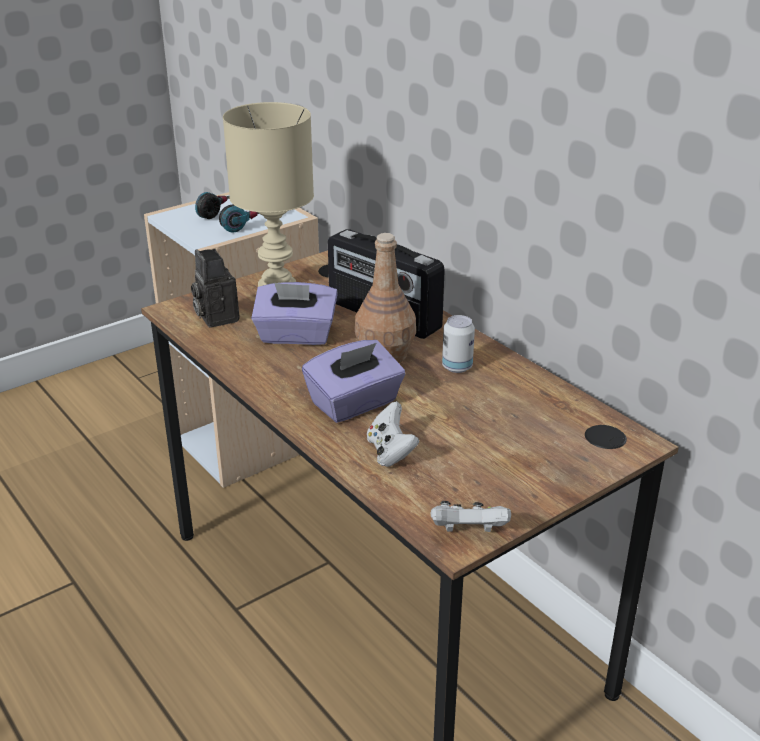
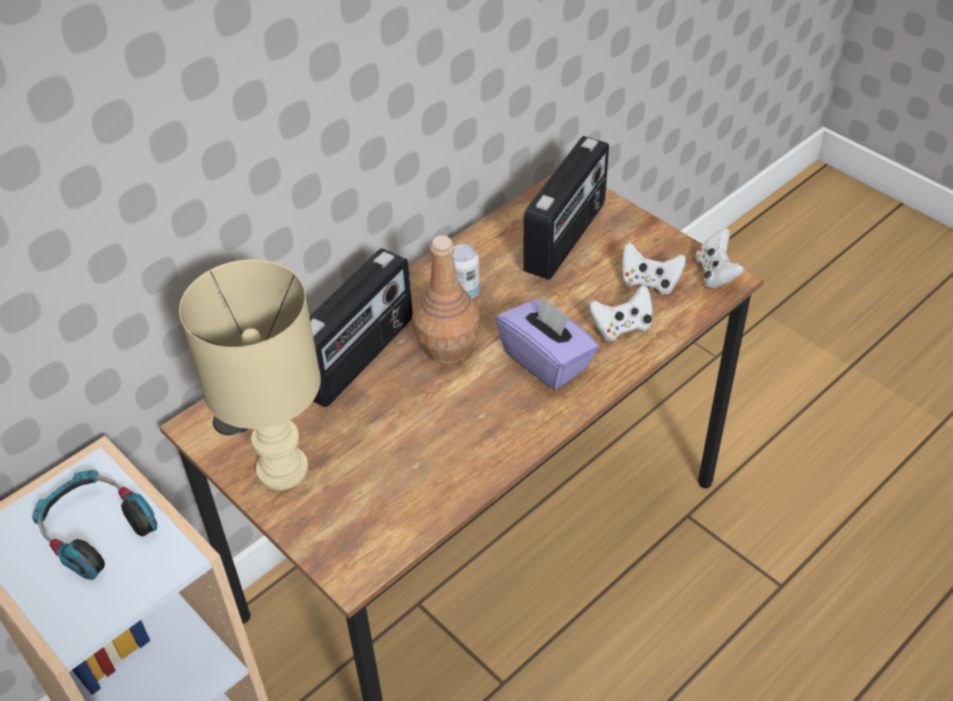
camera: 95 degrees left, 15 degrees up
(215, 317) = (371, 518): camera -> none
(296, 336) = (413, 429): purple tissue box -> none
(458, 480) = (649, 282): none -> white game controller
(536, 431) = (566, 238): none -> radio

